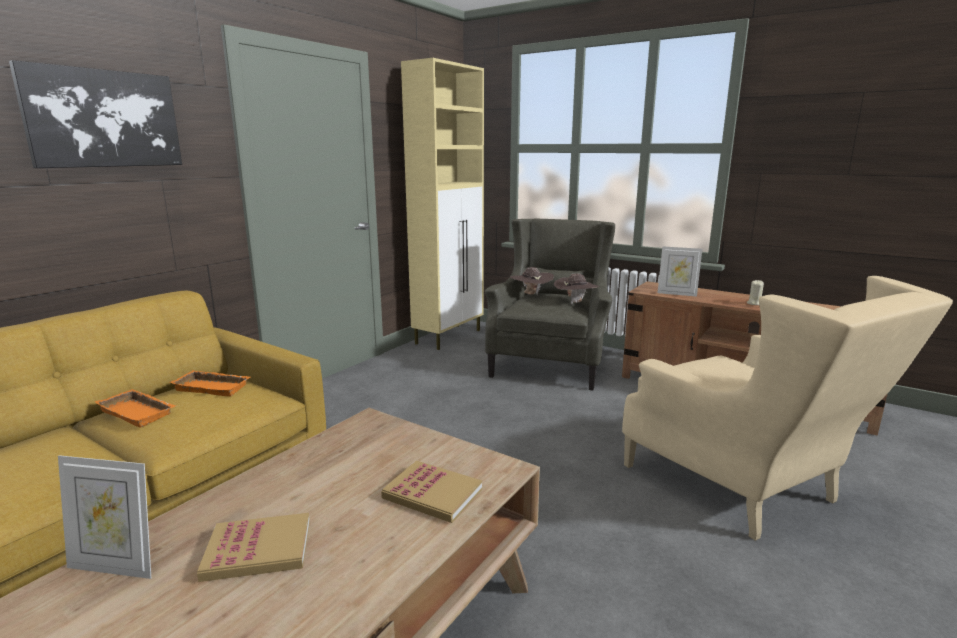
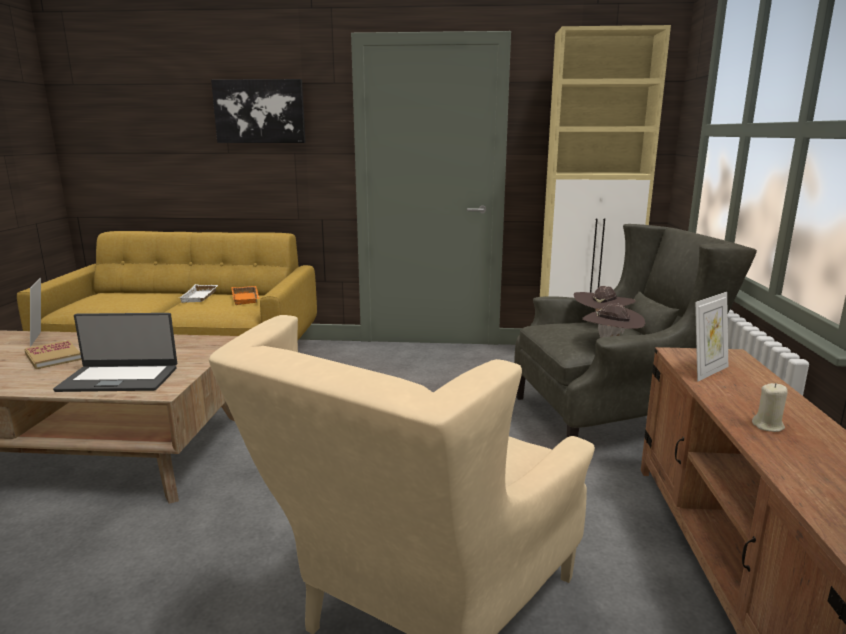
camera: 60 degrees right, 0 degrees up
(139, 412) = (200, 297): orange tray -> white tray
(432, 494) = (119, 378): book -> laptop
(677, 294) = (707, 372): picture frame -> picture frame turned 120 degrees counterclockwise

